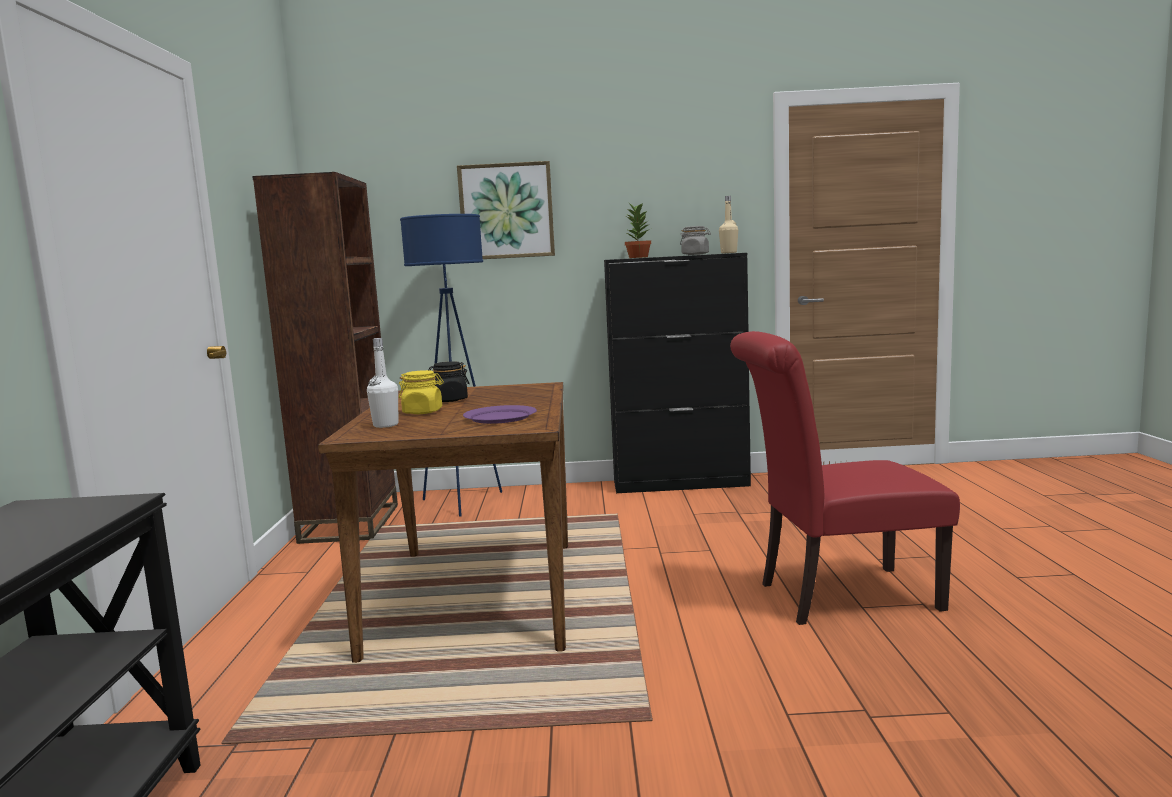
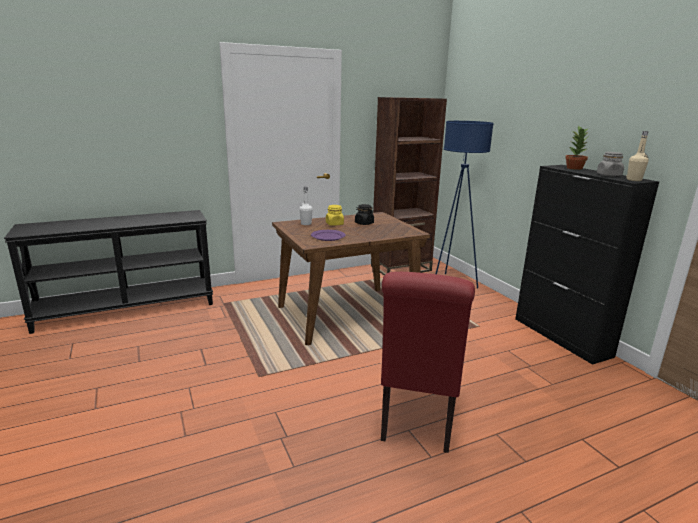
camera: 65 degrees right, 10 degrees up
(506, 211) = (520, 121): picture -> none
(837, 596) = (417, 419): red chair -> red chair turned 135 degrees counterclockwise

